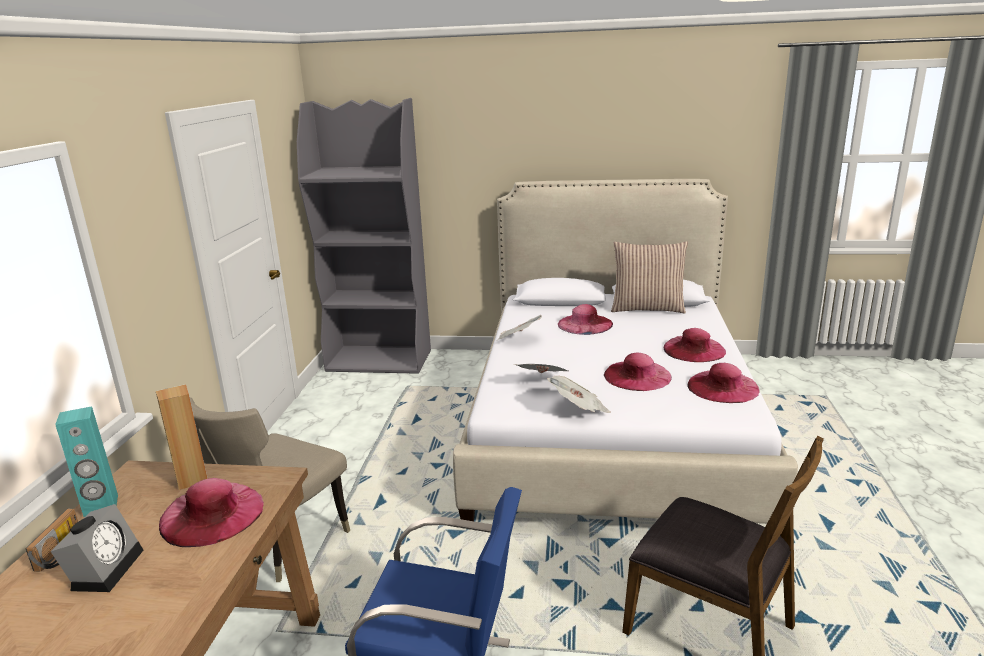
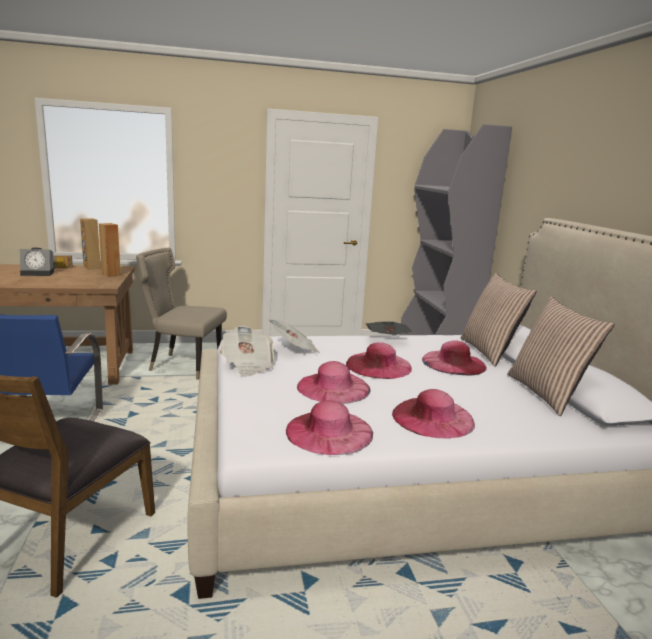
camera: 70 degrees right, 5 degrees down
(101, 506) = (91, 267): turquoise speaker -> brown speaker
(211, 514) = (76, 280): pink hat -> pink hat (378, 365)
(558, 307) = (489, 352): none -> pillow

